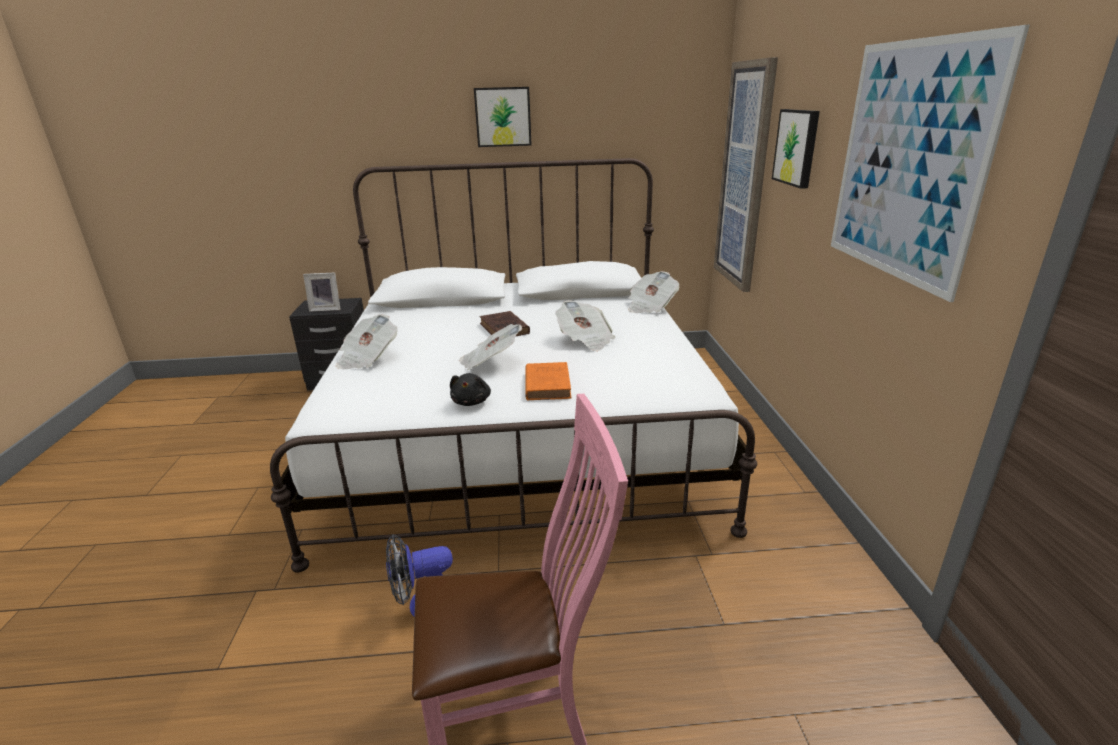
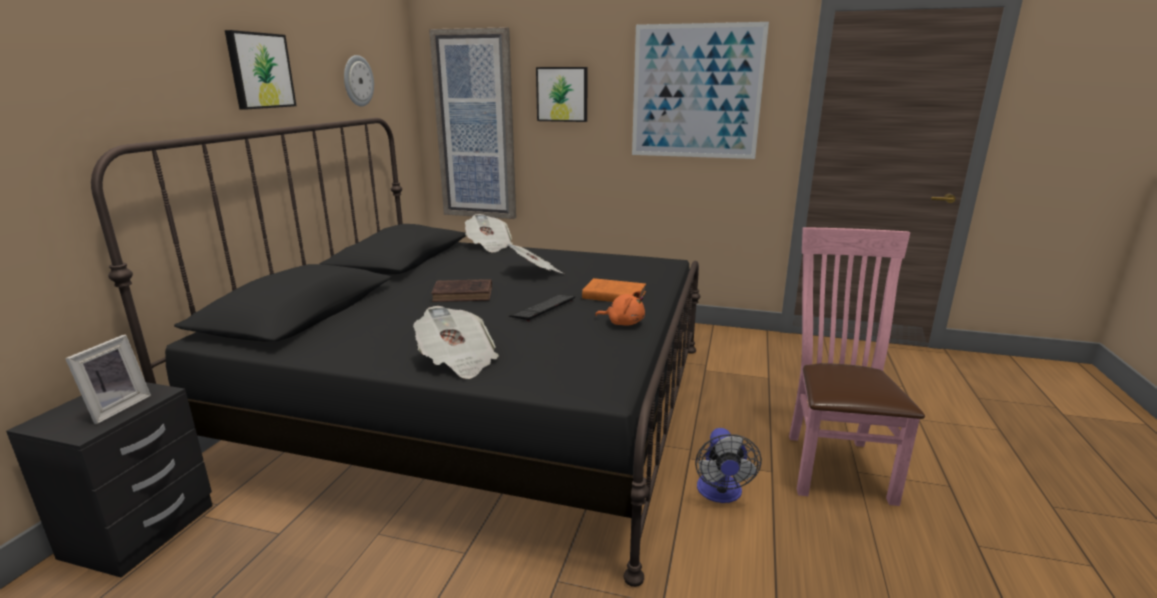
camera: 70 degrees left, 5 degrees down
(471, 401) = (623, 323): black plush toy -> orange plush toy
(490, 362) = (543, 308): newspaper -> keyboard
(519, 432) = (482, 404): white bed -> black bed
(624, 122) = (357, 81): none -> wall clock

